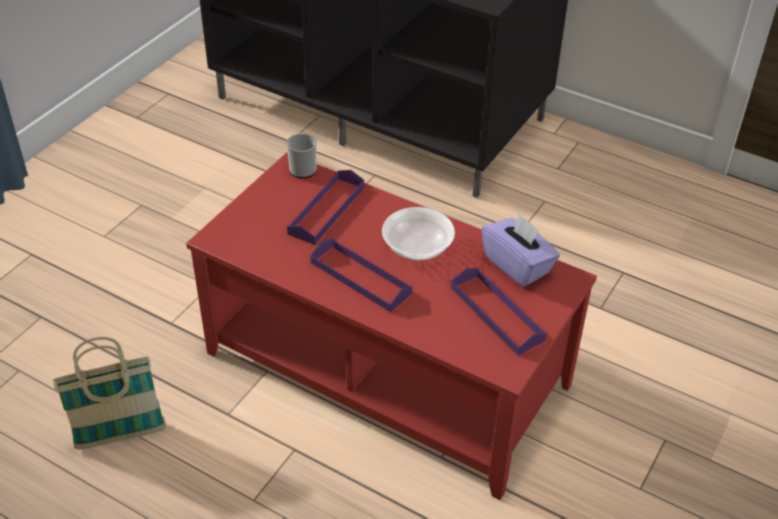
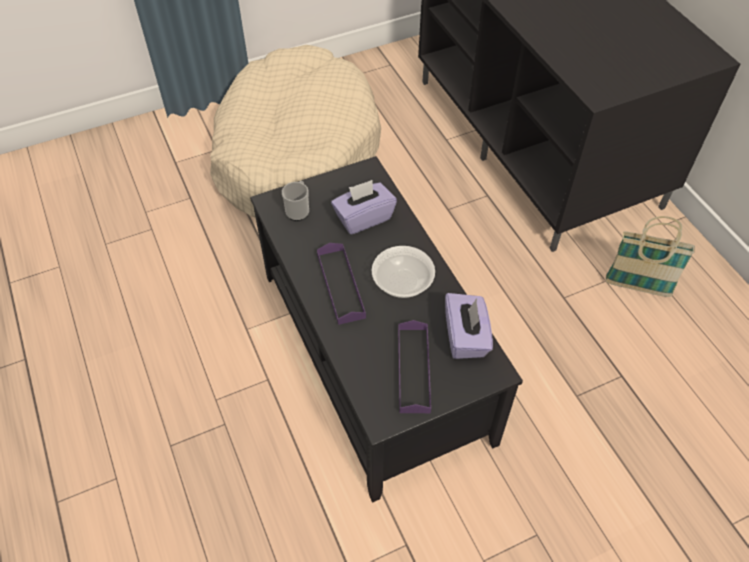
camera: 35 degrees right, 10 degrees up
(120, 436) = (173, 307): basket -> basket (637, 287)
(130, 217) = (295, 151): none -> beige dog bed
(302, 168) = (375, 174): mug -> mug (298, 210)
(326, 210) = (363, 218): purple tray -> purple tissue box
(388, 367) = (376, 354): red coffee table -> black coffee table

